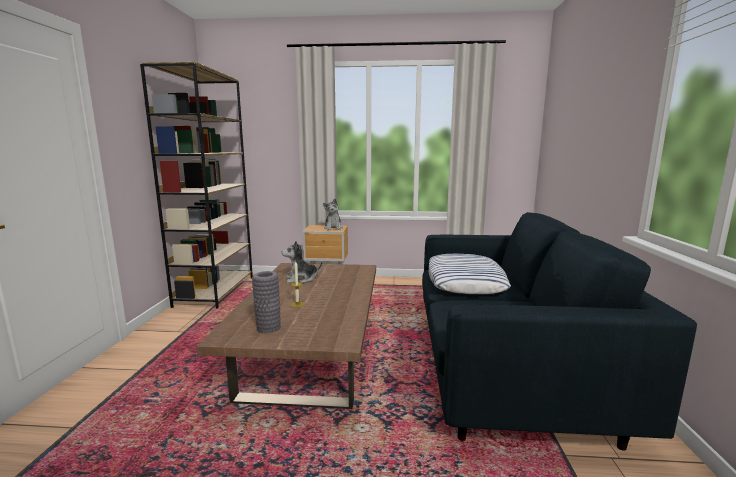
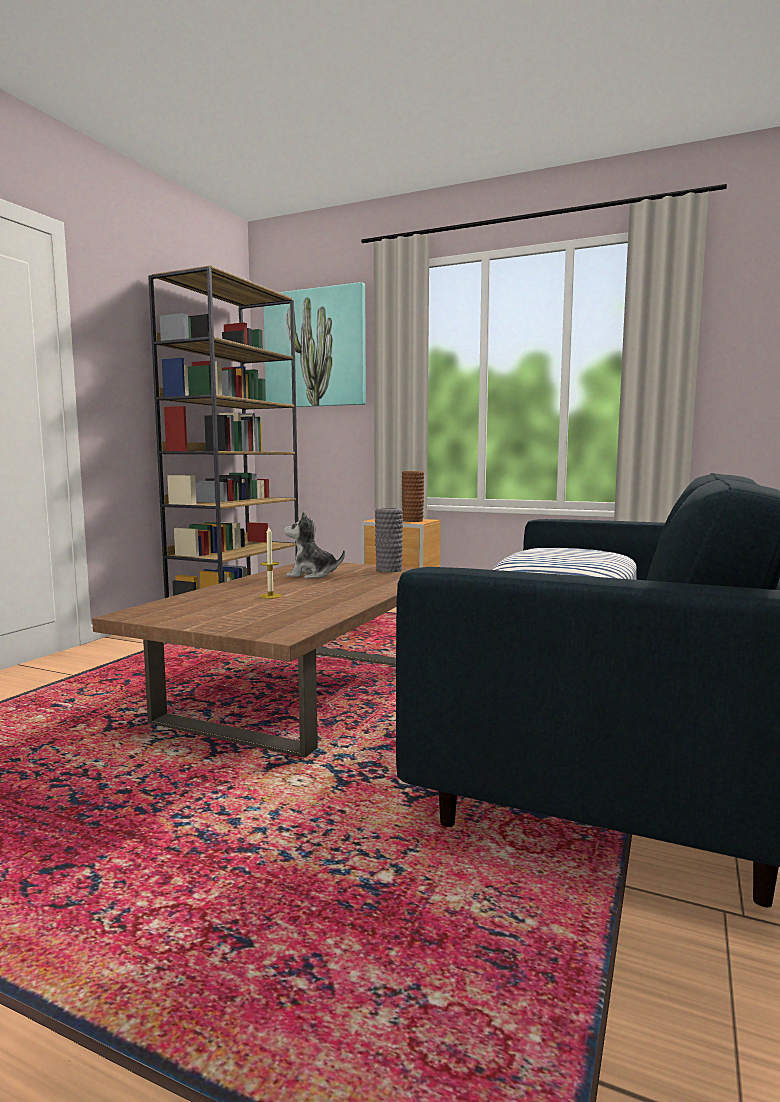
camera: 20 degrees right, 5 degrees down
(253, 114) = (315, 349): none -> picture
(268, 327) = (200, 611): grey vase -> grey vase (388, 570)
(333, 228) = (412, 521): plush toy -> brown vase

